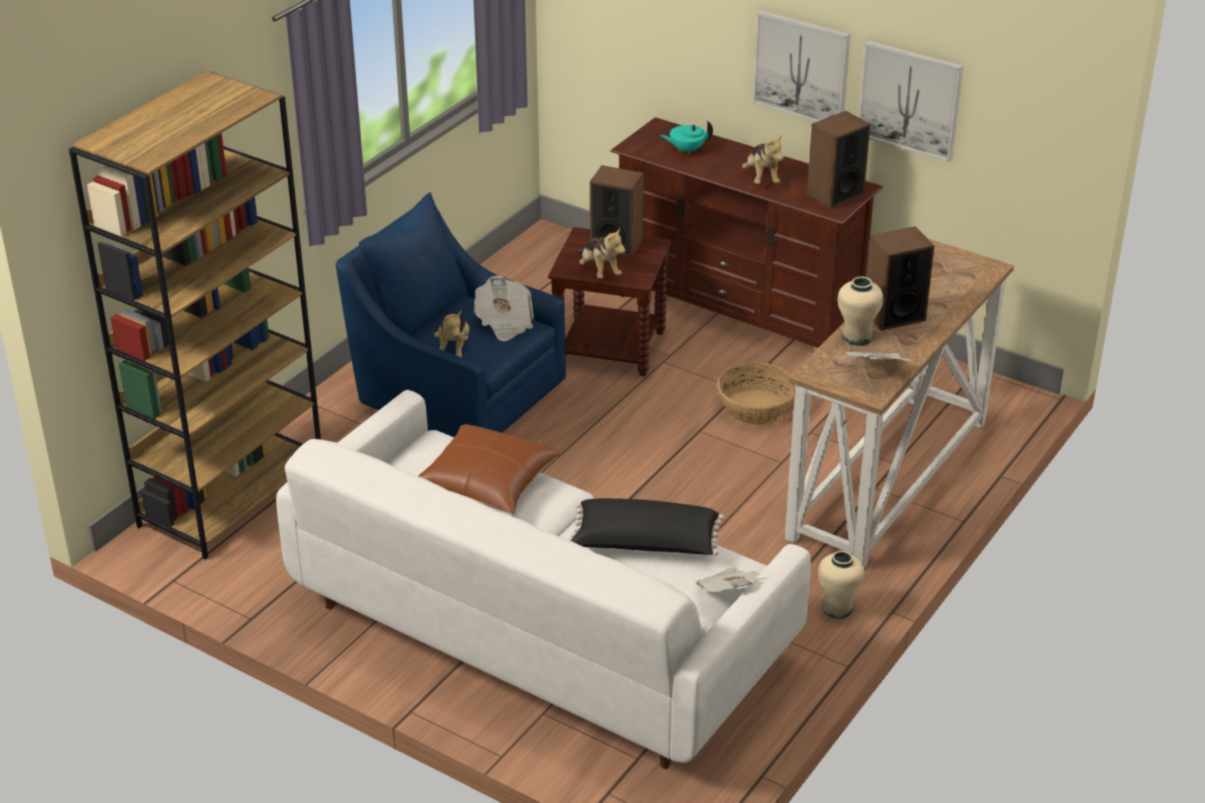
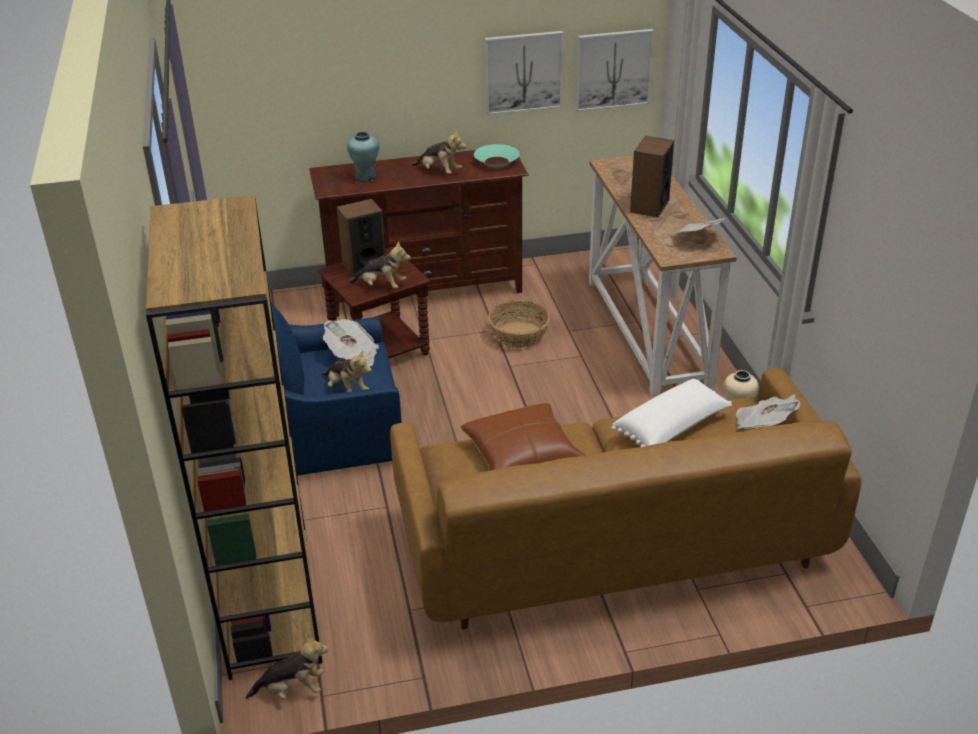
camera: 45 degrees left, 0 degrees up
(162, 562) = (292, 689): none -> plush toy
(538, 630) = (613, 542): white sofa -> brown sofa
(645, 544) = (672, 428): black pillow -> white pillow
(686, 150) = (365, 177): turquoise teapot -> turquoise vase
(801, 68) = (431, 80): picture -> picture (613, 69)
(835, 194) = (496, 161): speaker -> turquoise bowl
(857, 337) = (654, 227): beige vase -> none

